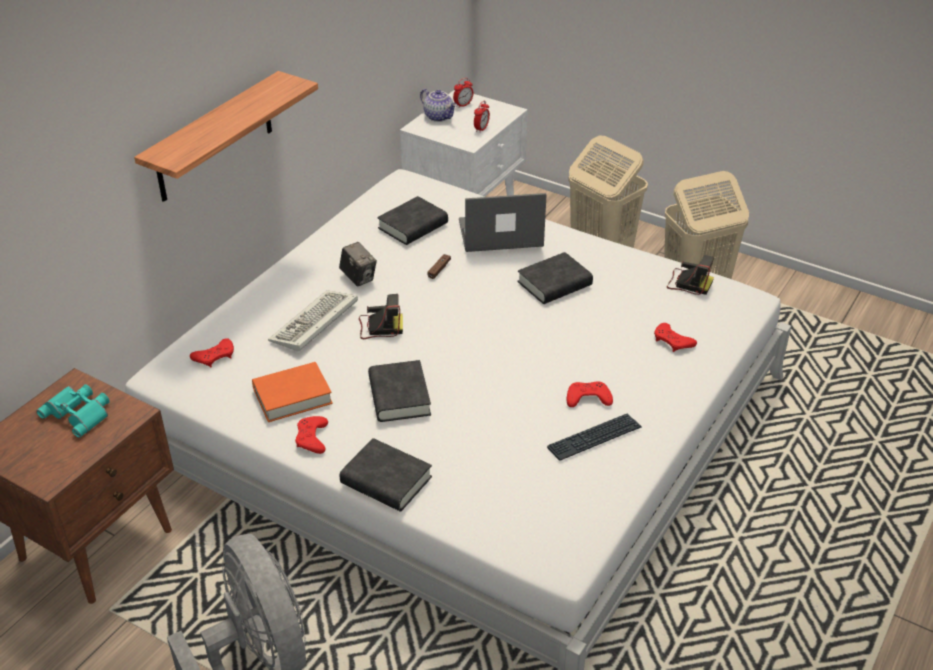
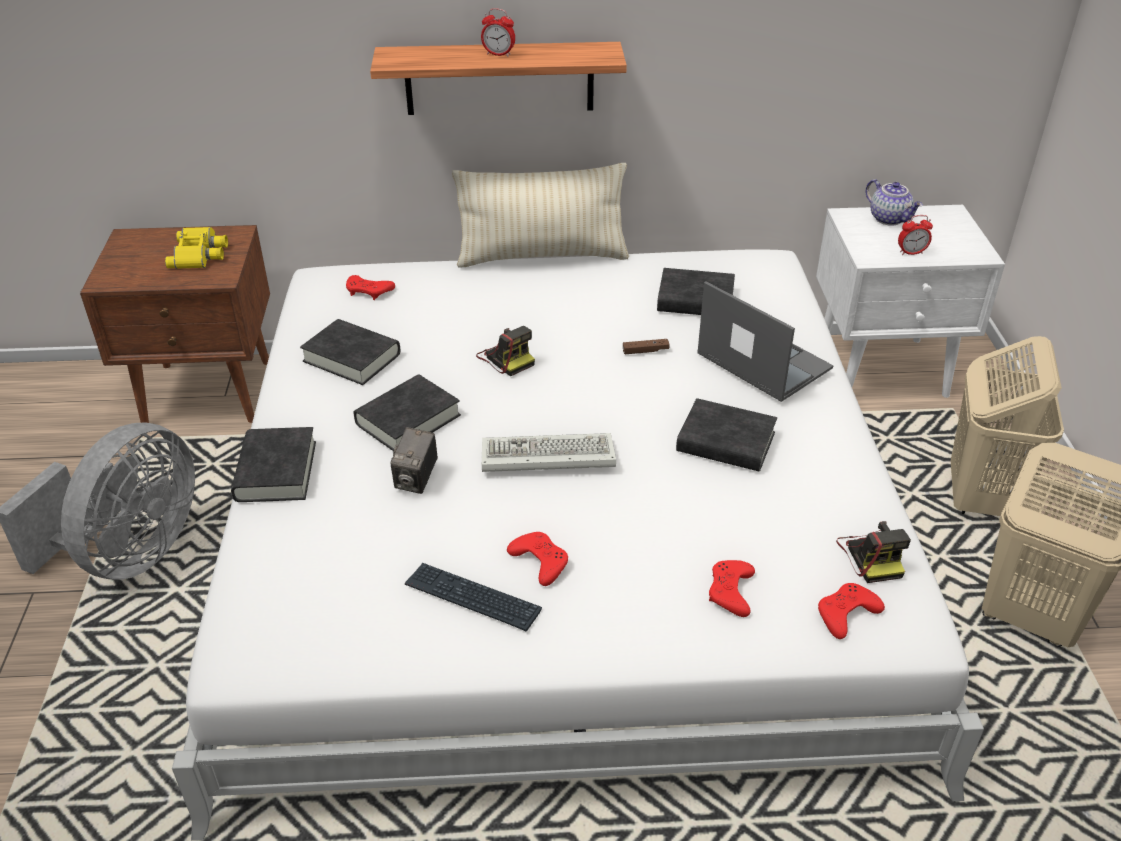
camera: 55 degrees right, 0 degrees up
(79, 413) = (200, 254): turquoise binoculars -> yellow binoculars
(277, 262) = (542, 256): none -> beige pillow
(292, 396) = (352, 358): orange book -> black book
(312, 438) = (302, 397): red game controller -> red game controller (846, 614)
(314, 325) = (469, 319): keyboard -> keyboard (544, 458)
(358, 278) = (569, 309): camera -> camera (416, 479)
(439, 117) = (890, 219): teapot -> teapot turned 45 degrees counterclockwise
(463, 105) = (938, 222): alarm clock -> alarm clock (499, 54)

